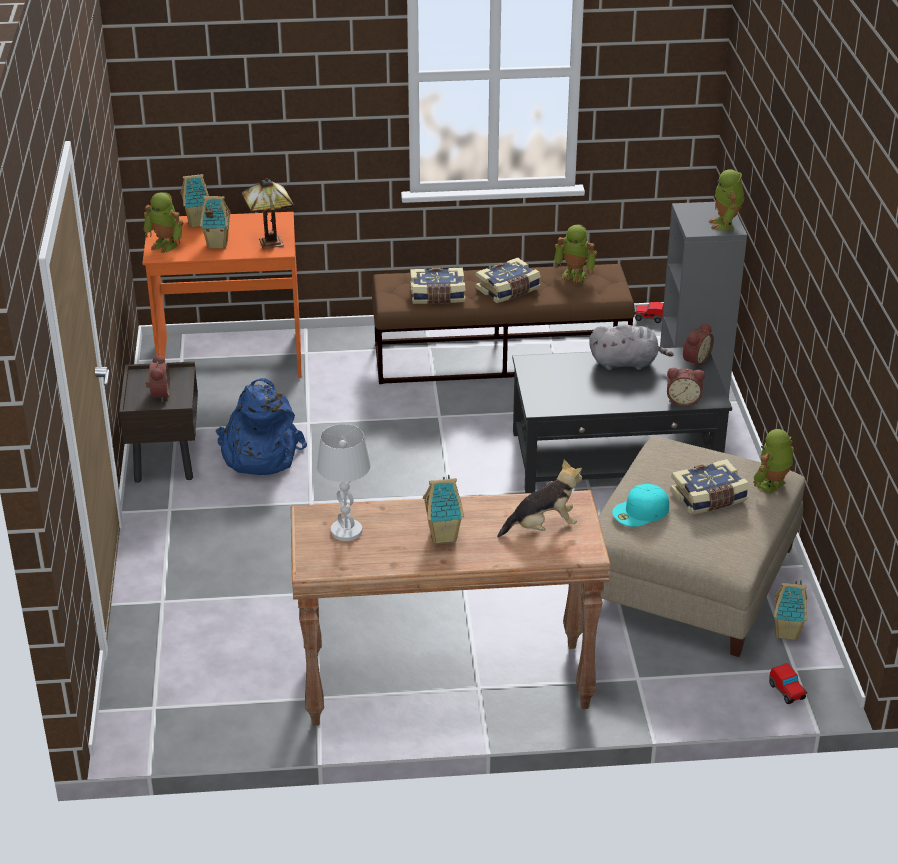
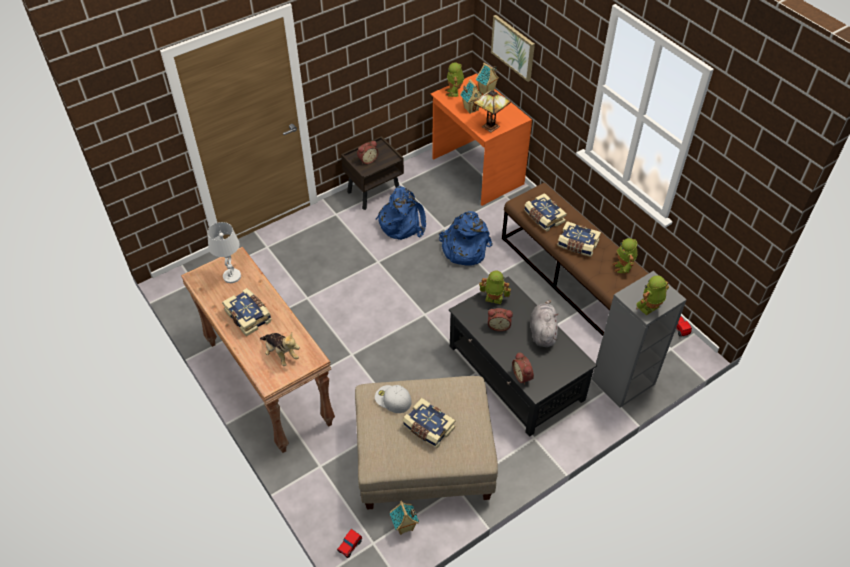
camera: 60 degrees right, 15 degrees up
(222, 125) = (513, 47): none -> picture
(365, 420) = (463, 249): none -> blue backpack
(444, 536) = (249, 316): toy house -> book
(626, 363) = (542, 332): grey plush toy -> grey plush toy turned 150 degrees counterclockwise
(640, 511) = (392, 399): turquoise cap -> white cap
(694, 360) = (573, 364): alarm clock -> alarm clock (498, 325)
(771, 485) = (464, 456): toy robot -> toy robot (493, 299)

